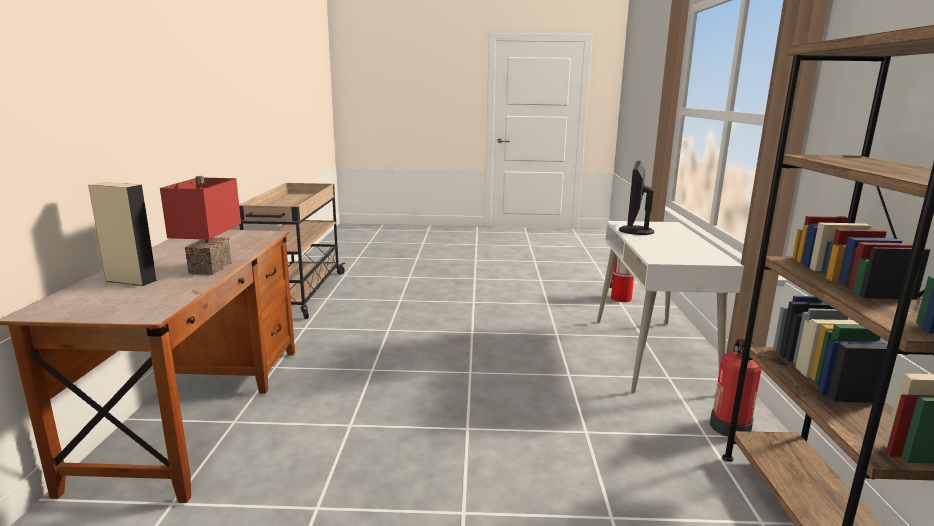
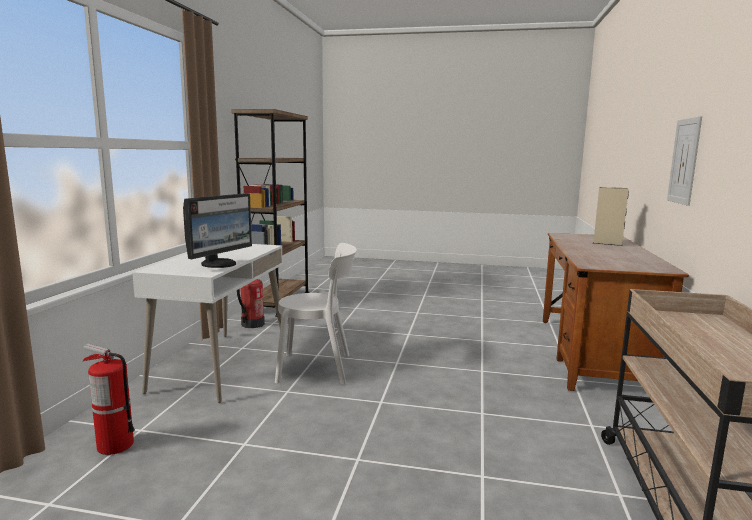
camera: 170 degrees left, 5 degrees down
(134, 125) = (684, 161): none -> picture
(208, 268) = (577, 246): red table lamp -> none
(550, 358) = (319, 368): none -> white chair

